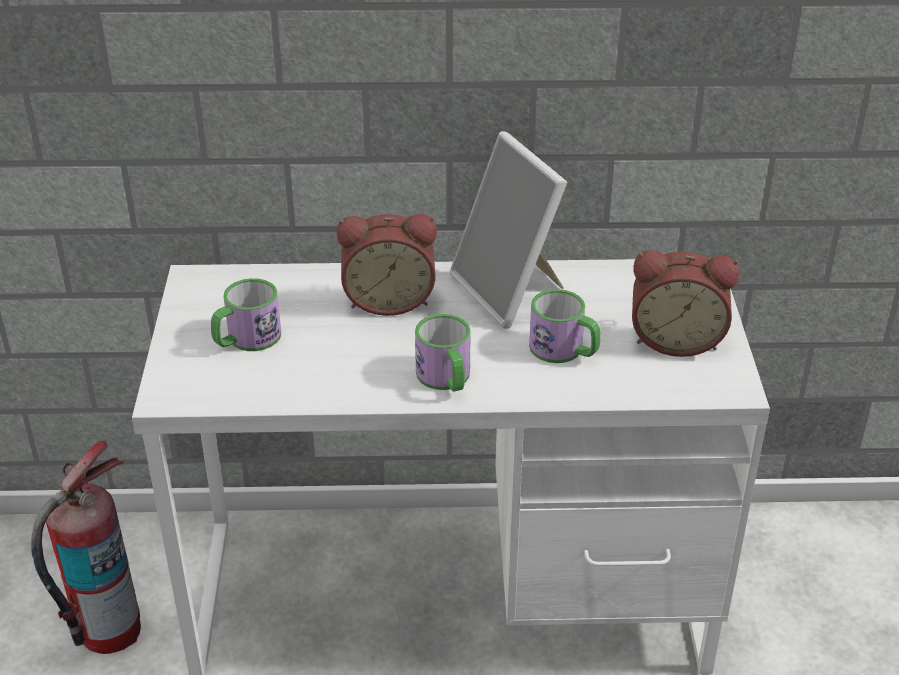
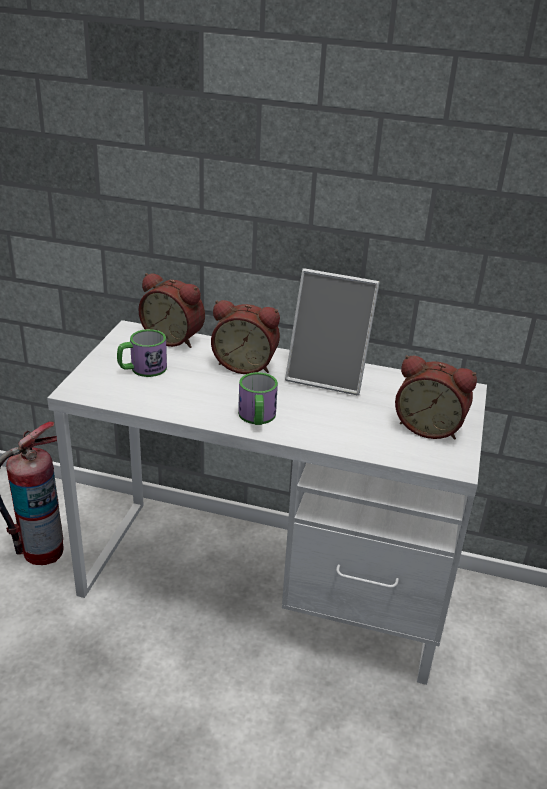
camera: 15 degrees right, 5 degrees down
(266, 278) = (174, 338): none -> alarm clock
(510, 291) = (328, 375): picture frame -> picture frame turned 60 degrees counterclockwise
(564, 350) = (346, 417): mug -> none

